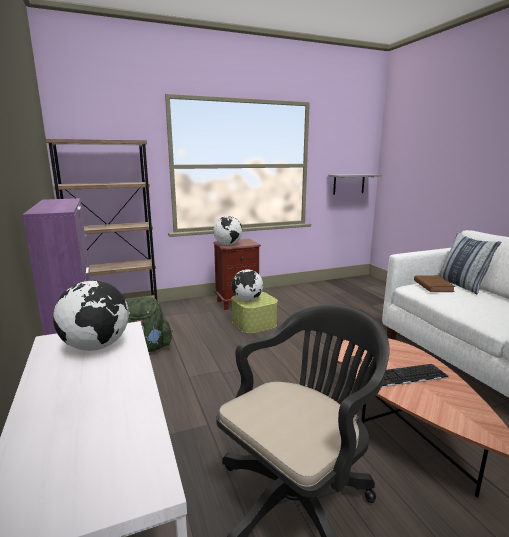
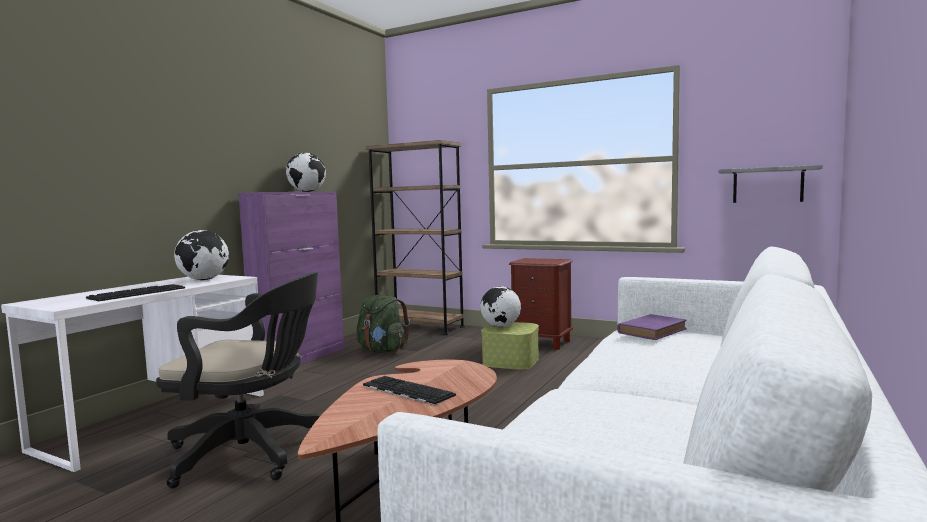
camera: 50 degrees right, 10 degrees down
(126, 403) = (138, 293): none -> keyboard
(228, 244) = (524, 261): globe -> globe (307, 191)
(432, 286) = (653, 331): brown book -> purple book
(461, 285) = (711, 341): pillow -> none

